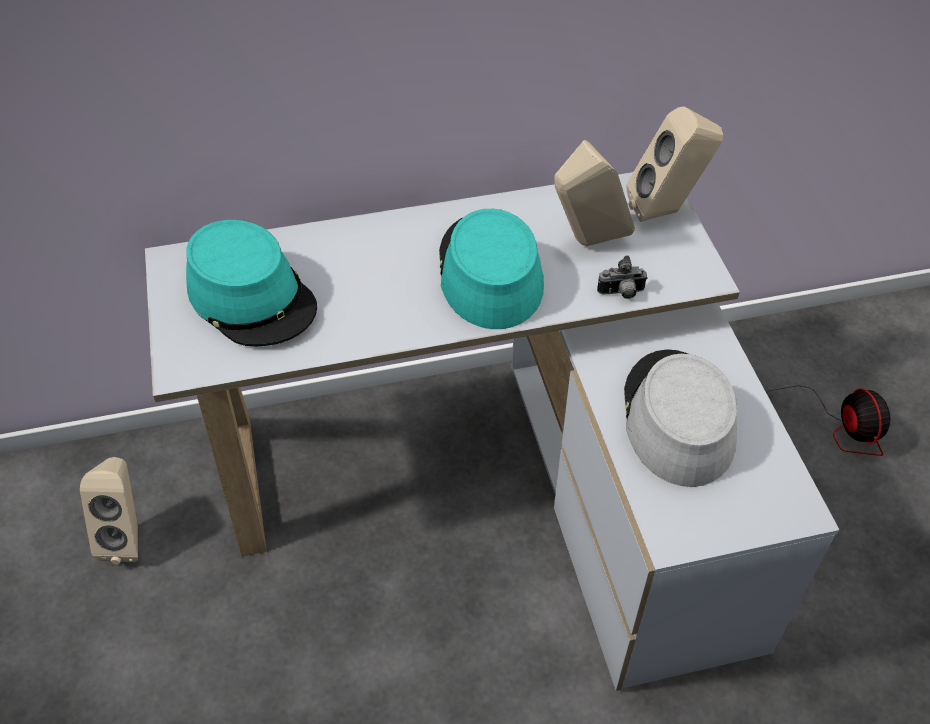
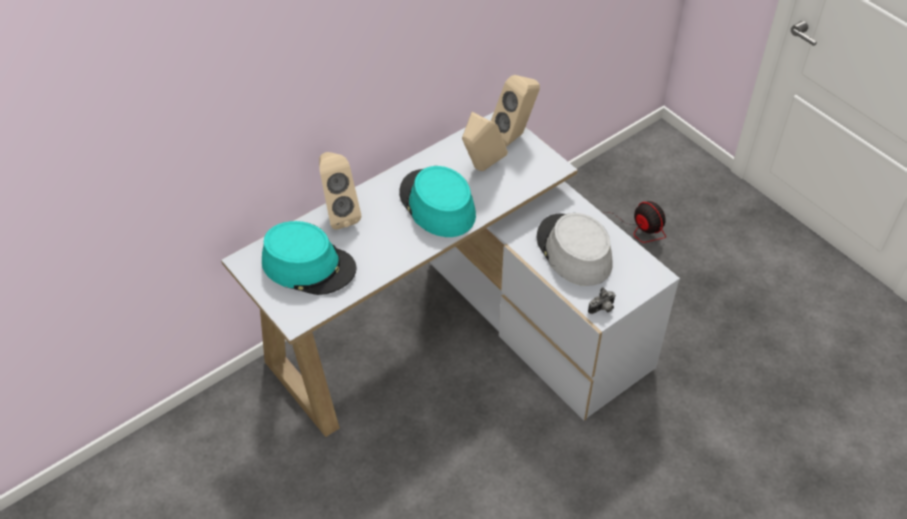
camera: 25 degrees left, 0 degrees up
(128, 536) = (245, 454): beige speaker -> beige speaker (339, 214)
(621, 293) = (516, 192): camera -> camera (602, 309)

